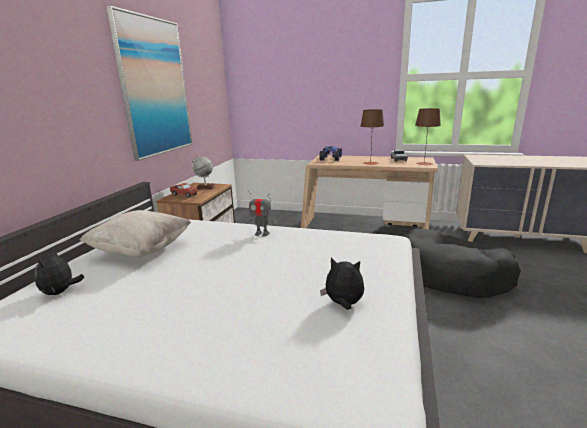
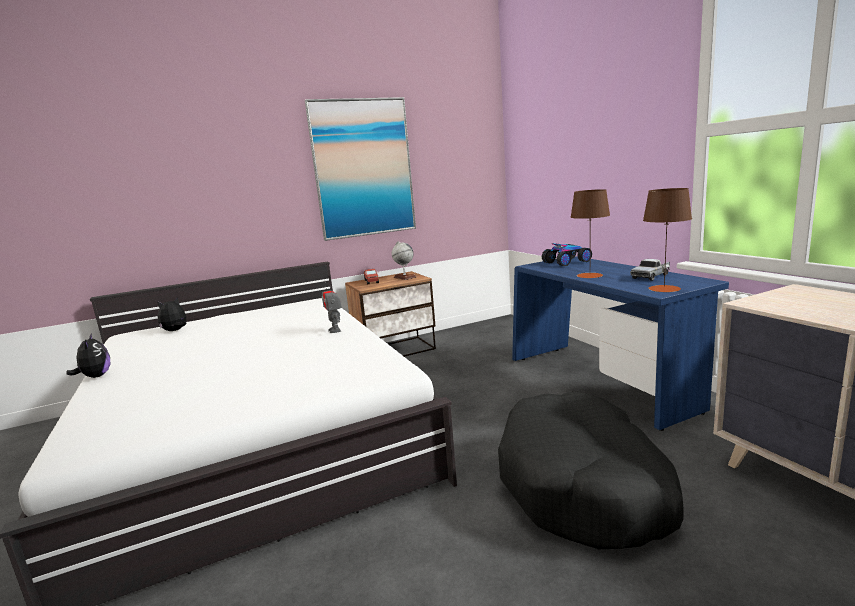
camera: 50 degrees right, 5 degrees down
(142, 251) = (254, 319): beige pillow -> none
(343, 304) = (217, 399): plush toy -> plush toy (95, 376)
(364, 229) = (600, 383): beige desk -> blue desk

